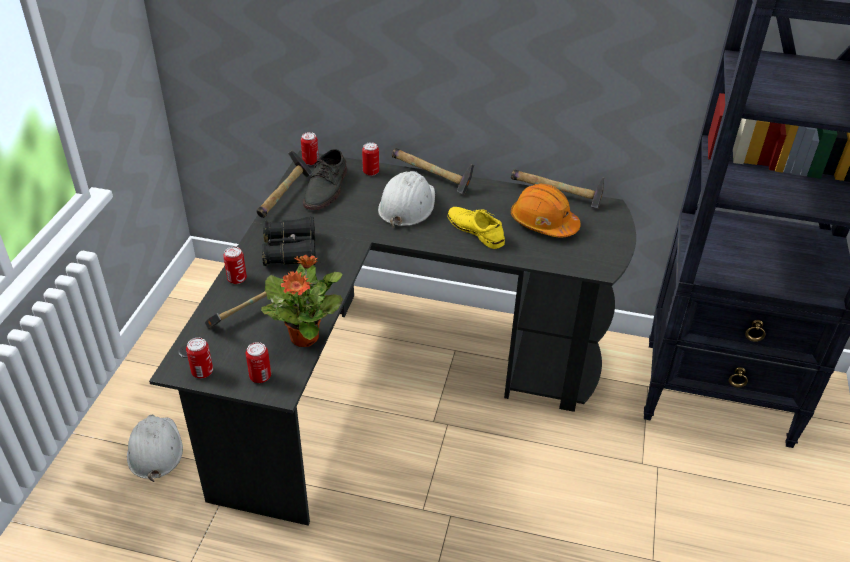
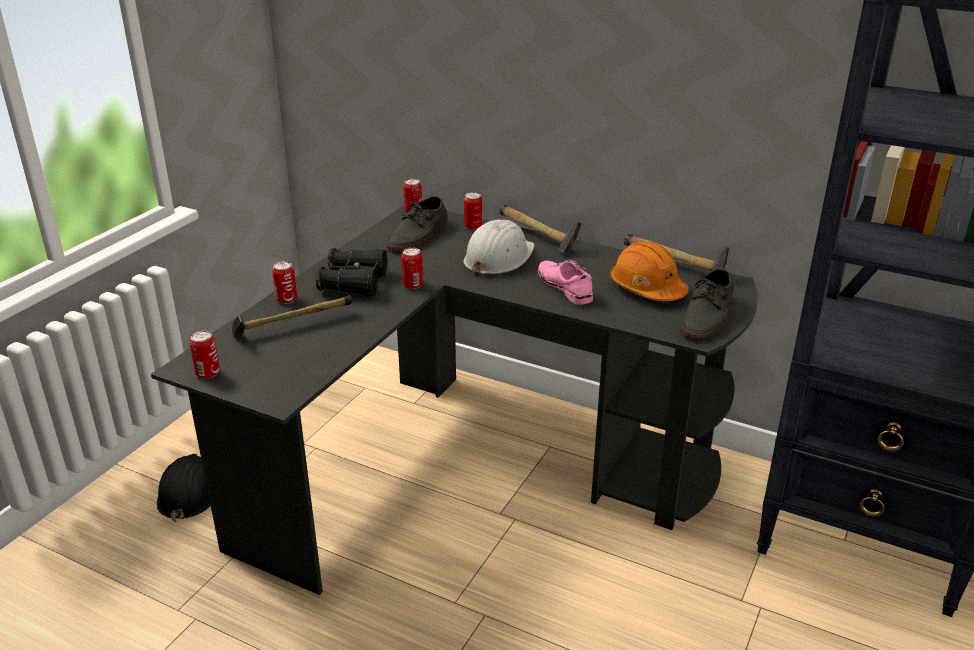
camera: 15 degrees right, 10 degrees down
(155, 450) = (190, 493): white hard hat -> black hard hat
(260, 376) = (265, 385): can -> can (413, 285)
(285, 195) = (372, 237): hammer -> none
(305, 336) = (331, 357): potted plant -> none
(475, 231) = (564, 287): yellow shoe -> pink shoe
(601, 245) = (708, 316): none -> grey shoe

